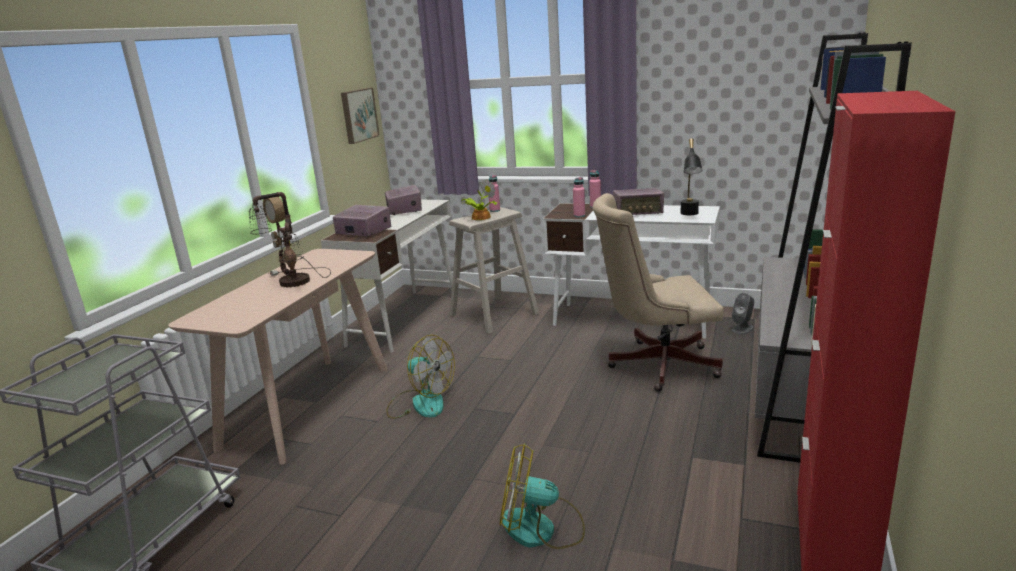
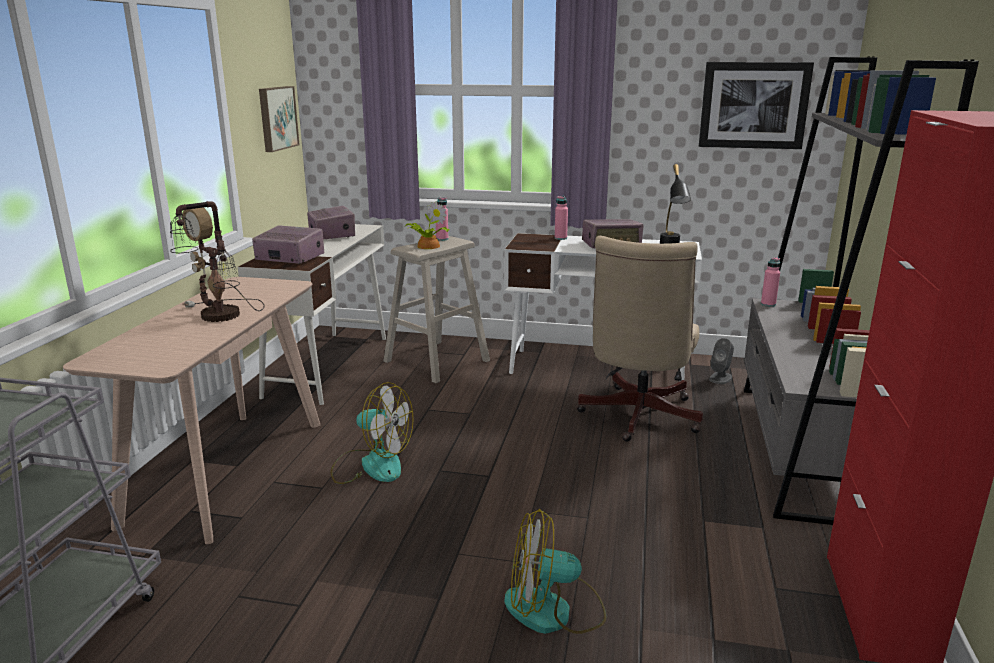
camera: 10 degrees left, 0 degrees up
(579, 216) = (546, 247): pink bottle -> pink bottle (768, 304)
(656, 365) = (637, 418): beige office chair -> beige office chair turned 60 degrees counterclockwise
(766, 81) = (754, 105): none -> picture

